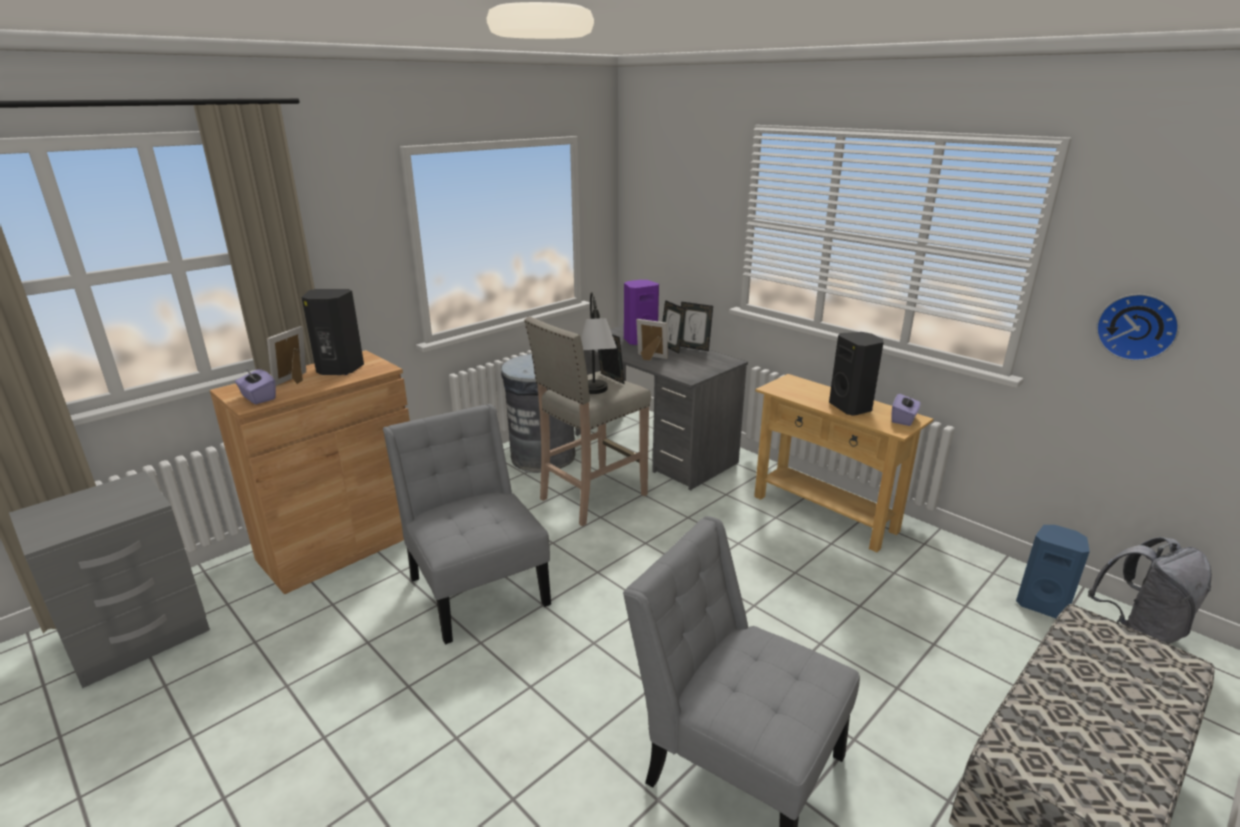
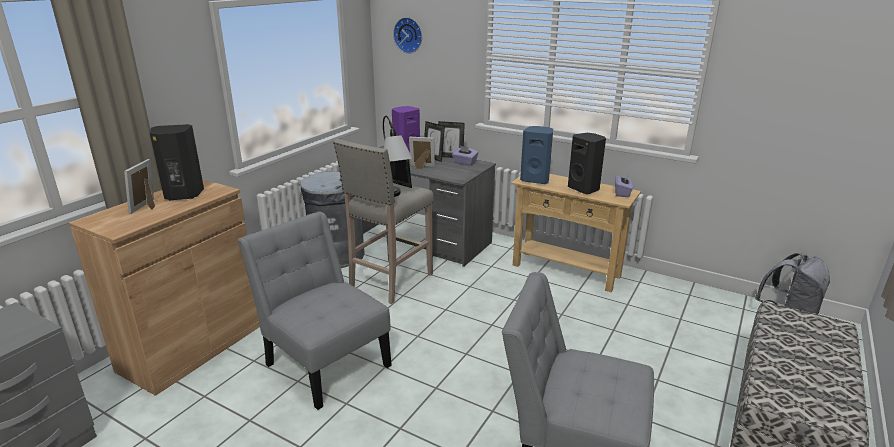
camera: 15 degrees left, 0 degrees up
(258, 397) = (122, 224): purple tissue box -> purple tissue box (464, 163)
(1042, 604) = (726, 310): blue speaker -> blue speaker (535, 180)
(1137, 326) = (772, 114): wall clock -> wall clock (409, 35)

